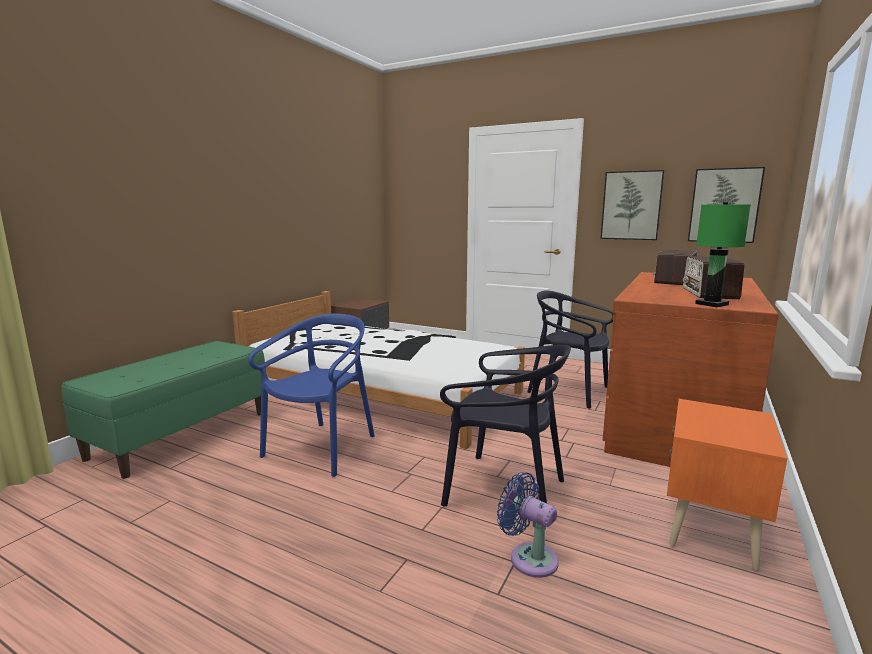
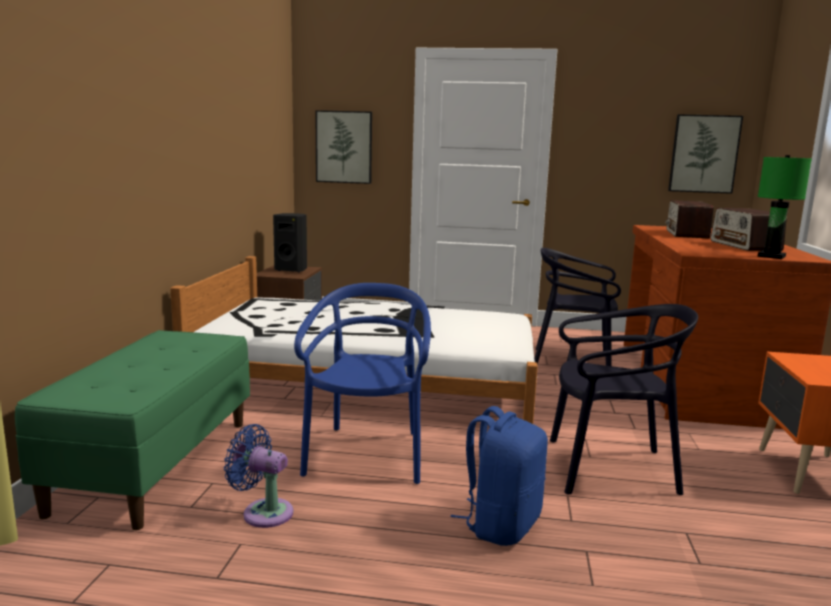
camera: 20 degrees left, 0 degrees up
(361, 521) = (501, 524): none -> blue backpack
(363, 302) = (292, 270): none -> black speaker
(529, 557) = (694, 526): blue fan -> blue fan (263, 512)
(631, 205) = (610, 151): picture -> picture (344, 147)

